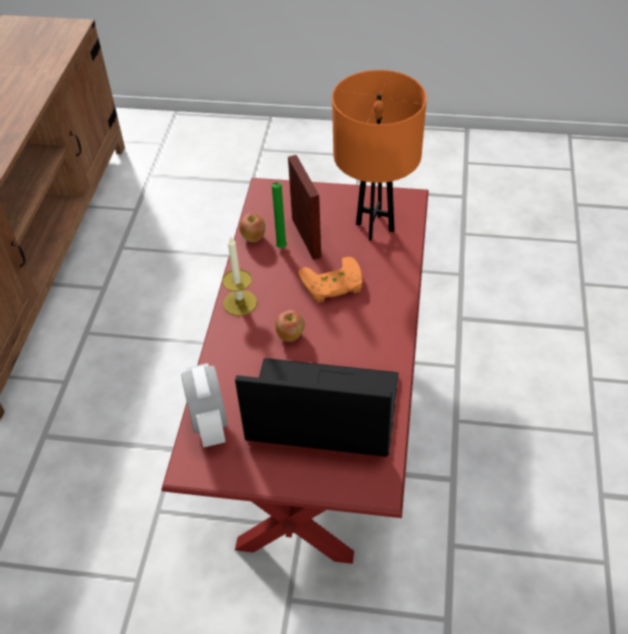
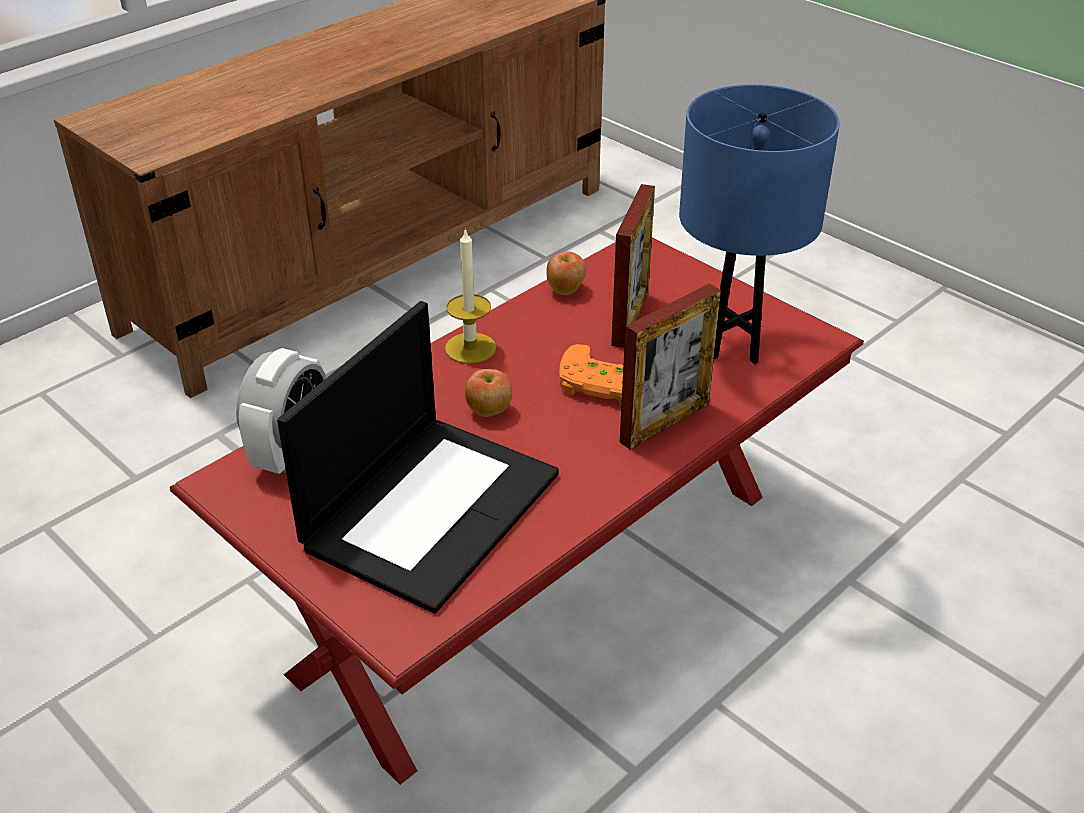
camera: 35 degrees right, 10 degrees down
(280, 249) = (584, 316): green candle -> none
(321, 410) = (431, 508): laptop -> laptop turned 75 degrees clockwise
(374, 227) = (734, 347): orange table lamp -> blue table lamp
(384, 291) = (664, 423): none -> picture frame

